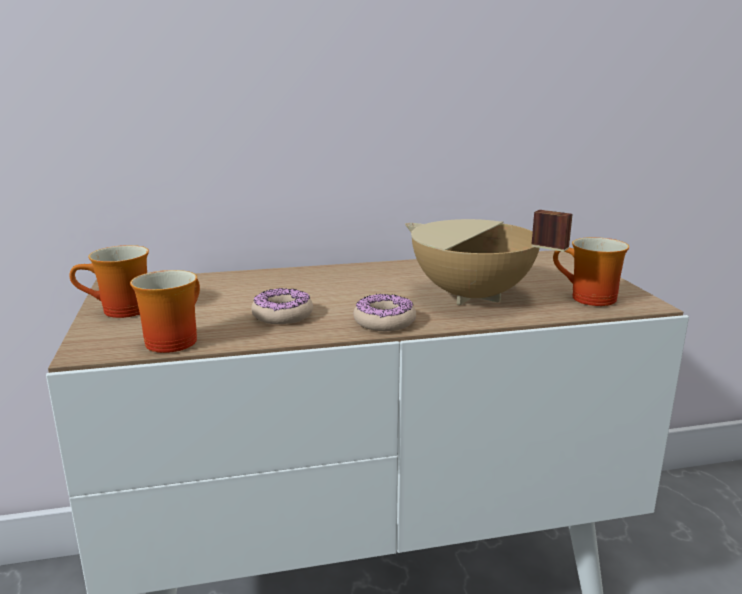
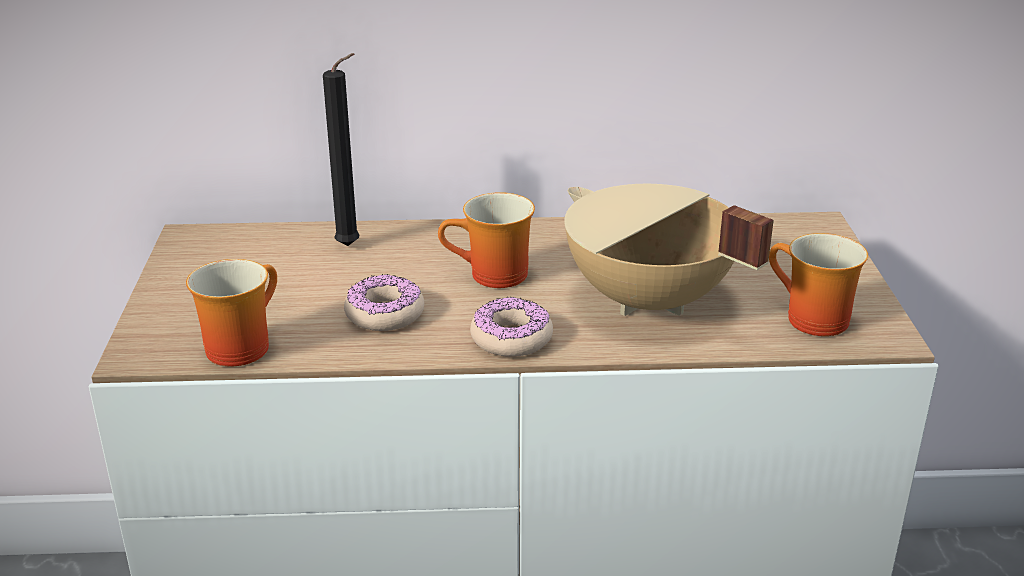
camera: 10 degrees right, 10 degrees up
(120, 311) = (186, 288): mug -> mug (492, 277)
(244, 282) = (351, 246): none -> black candle

